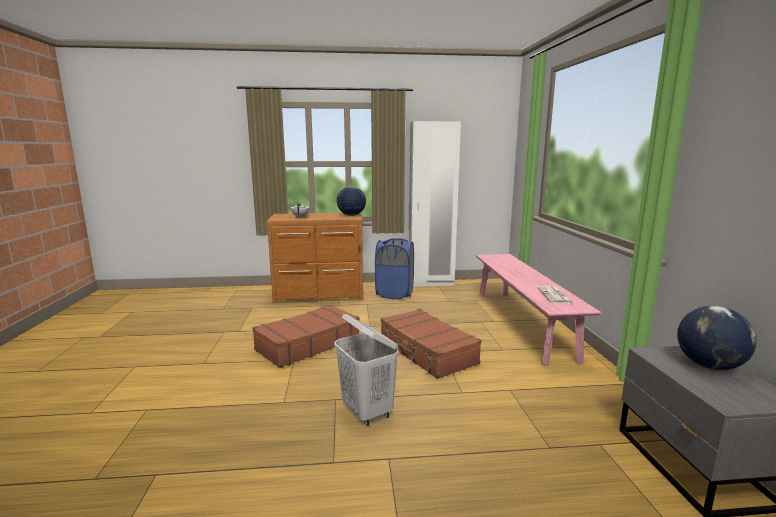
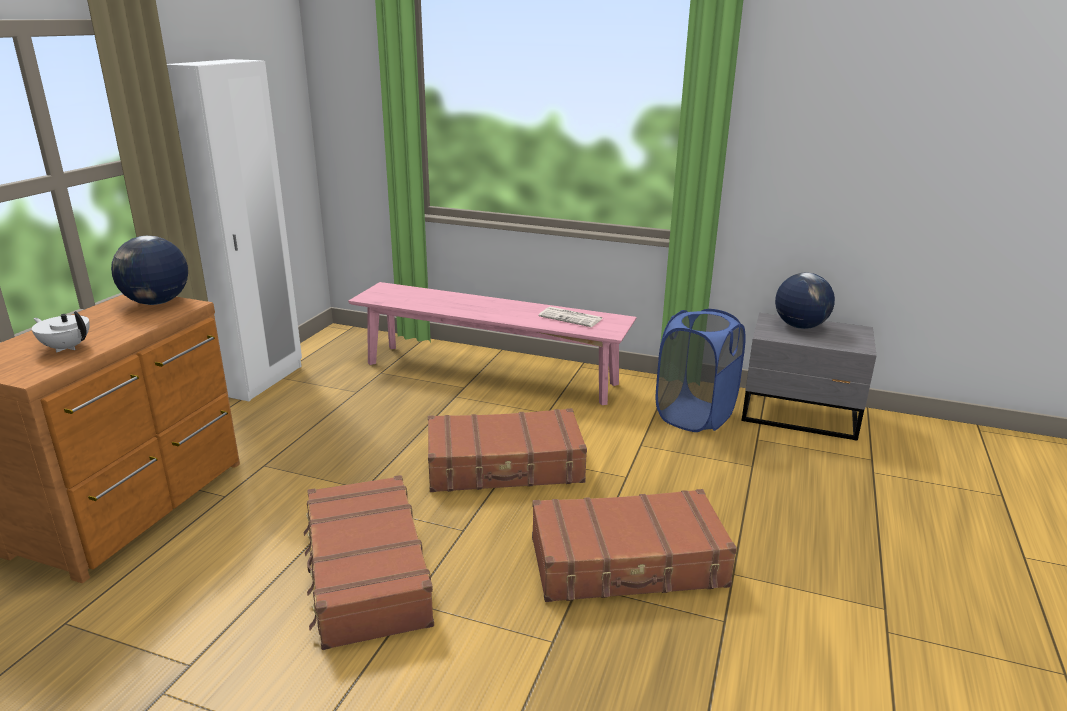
camera: 65 degrees left, 10 degrees up
(367, 412) = (628, 563): white laundry basket -> brown suitcase
(394, 294) = (258, 425): blue laundry basket -> blue laundry basket (694, 416)

